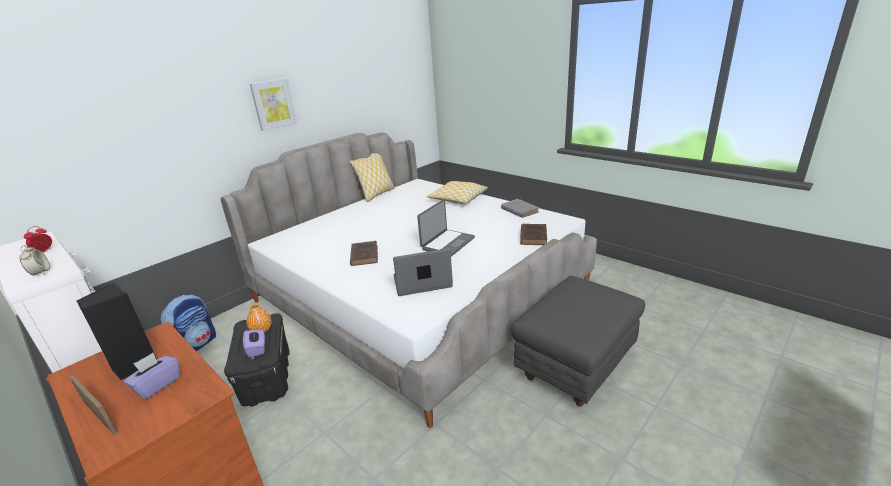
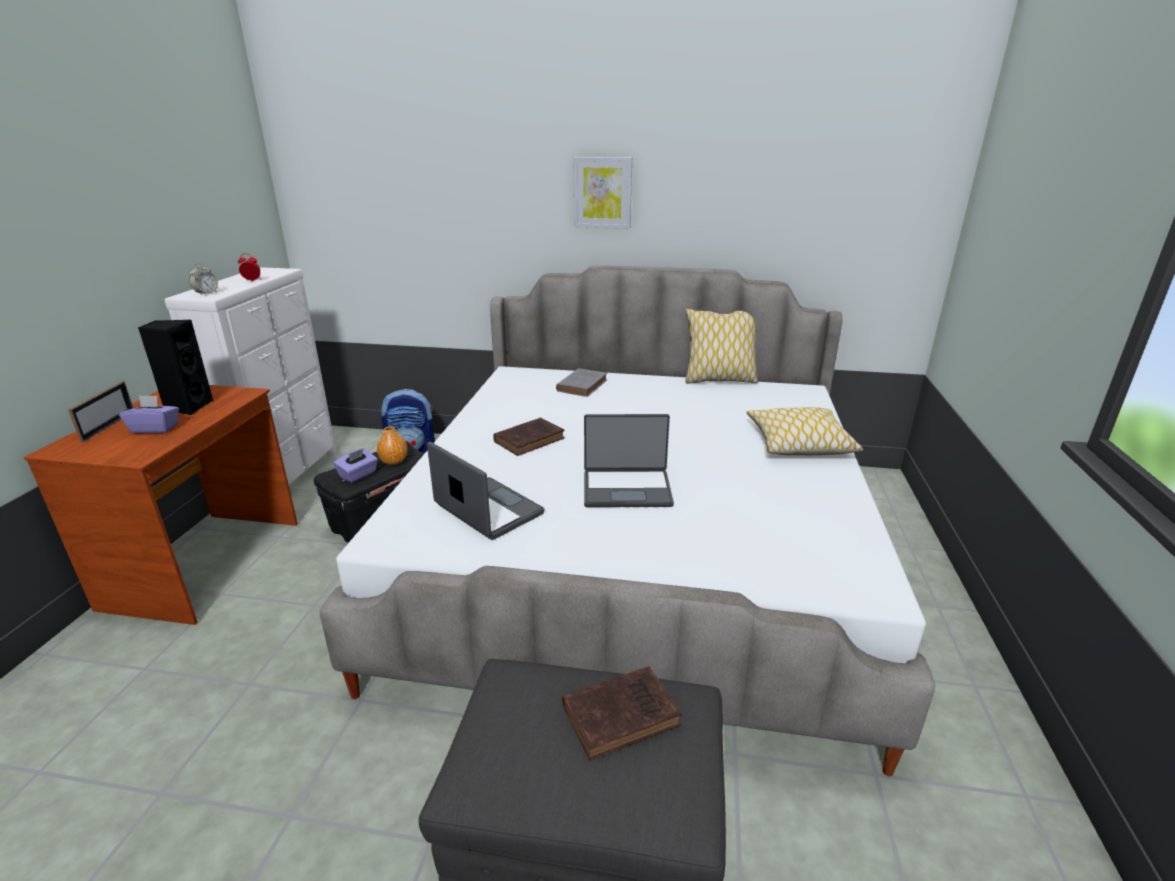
camera: 55 degrees right, 0 degrees up
(519, 210) = (843, 518): grey book -> grey book (582, 385)
(533, 236) = (750, 570): brown book -> brown book (623, 714)

